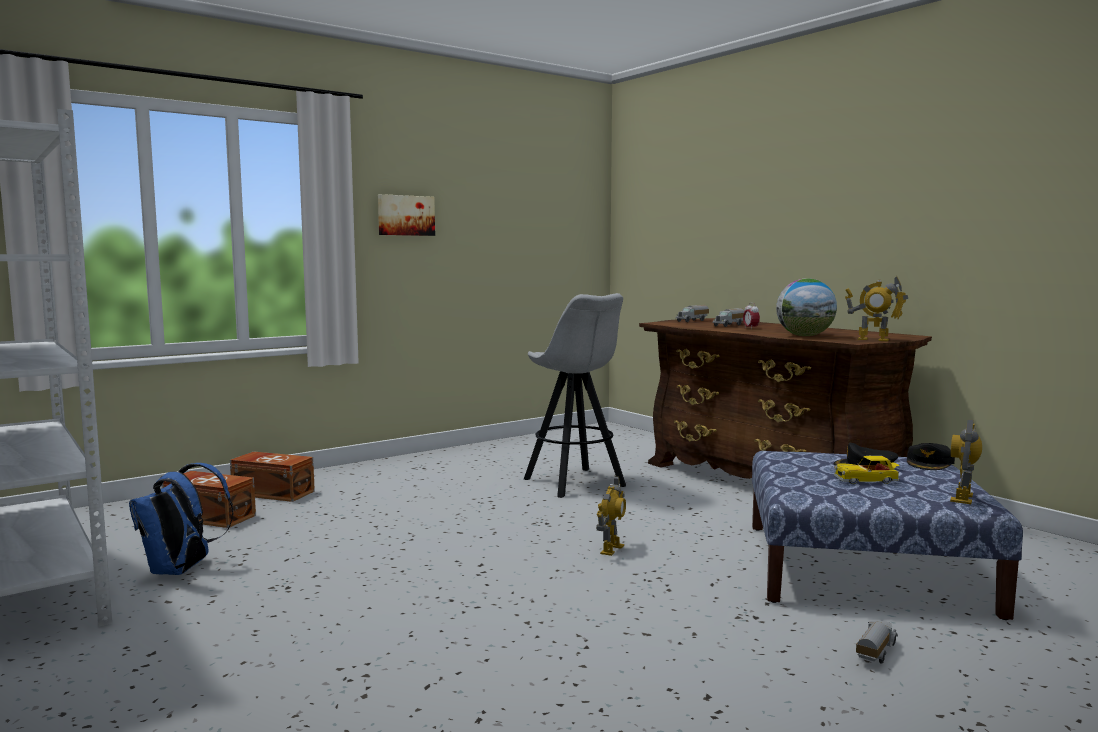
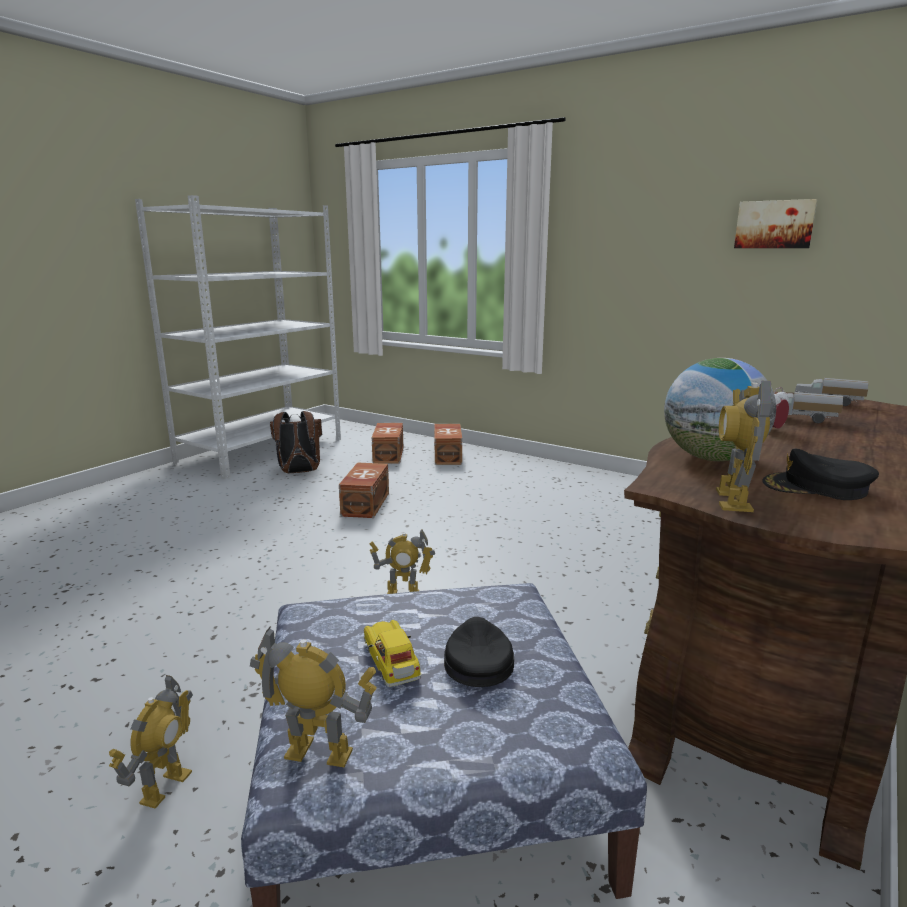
camera: 70 degrees right, 10 degrees up
(181, 570) = (299, 472): blue backpack -> brown backpack
(371, 544) = (364, 504): none -> brown storage box
(405, 215) = (612, 236): picture -> picture (774, 224)
(575, 483) = (589, 546): grey stool -> none
(874, 652) = (165, 786): toy truck -> toy robot
(930, 463) = (545, 732): black cap -> black cap (816, 487)

